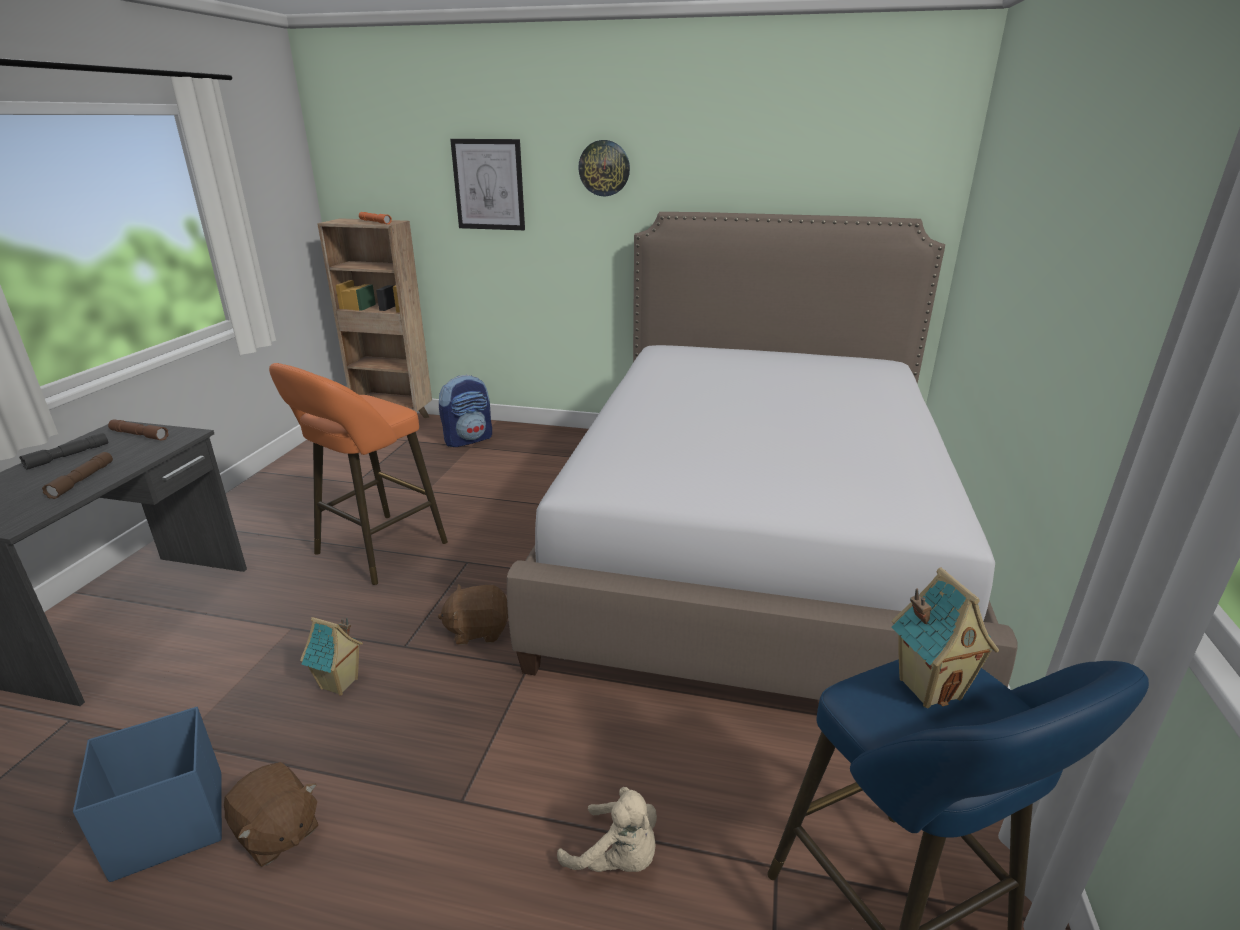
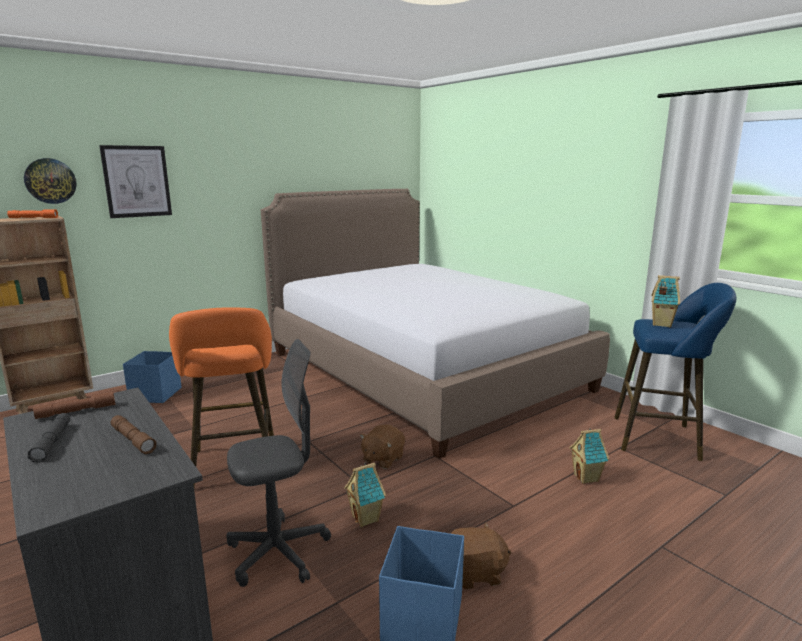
camera: 50 degrees left, 10 degrees down
(243, 659) = (278, 552): none -> grey office chair
(468, 439) = (156, 394): backpack -> blue storage box
(604, 168) = (231, 166): wall clock -> wall clock (50, 181)
(617, 858) = (587, 478): beige plush toy -> toy house

